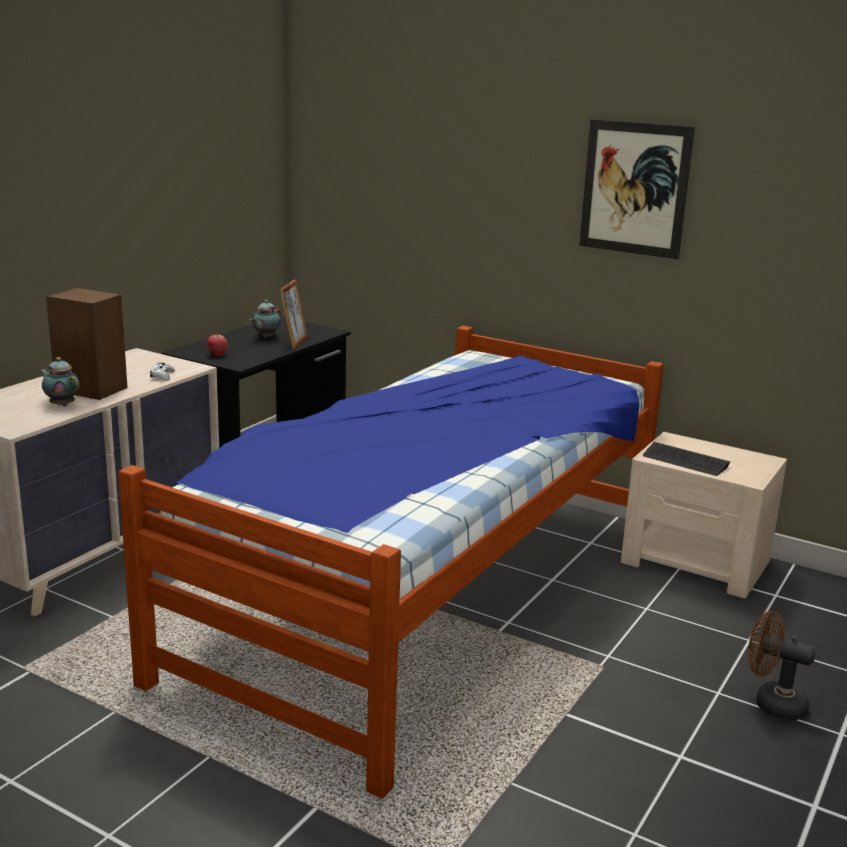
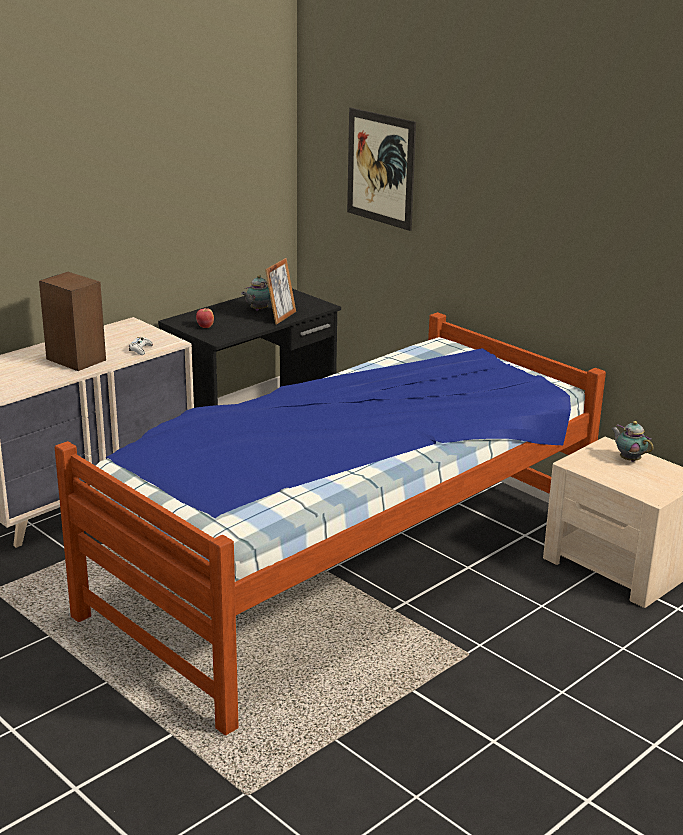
camera: 15 degrees right, 5 degrees up
(61, 405) = (45, 374): teapot -> teapot (628, 459)
(634, 188) = (585, 200): picture -> picture (381, 168)
(685, 461) = (603, 470): keyboard -> none
(772, 703) = (606, 708): brown fan -> none

